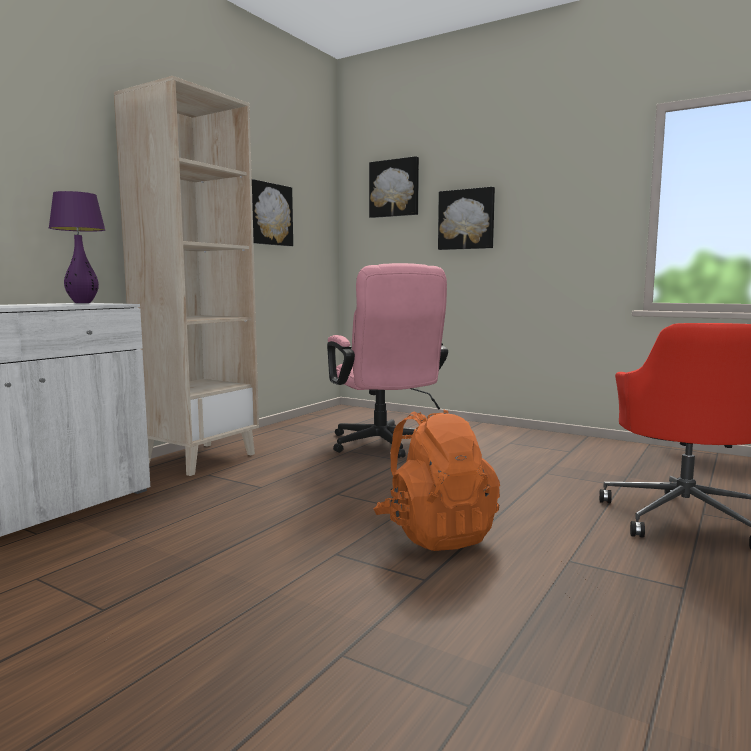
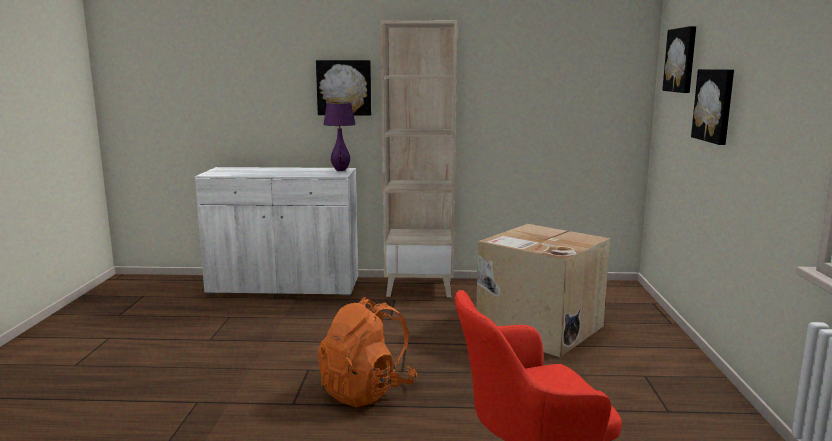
camera: 60 degrees right, 5 degrees up
(269, 214) = (541, 93): picture -> picture (344, 87)
(384, 446) = (538, 328): pink office chair -> cardboard box

